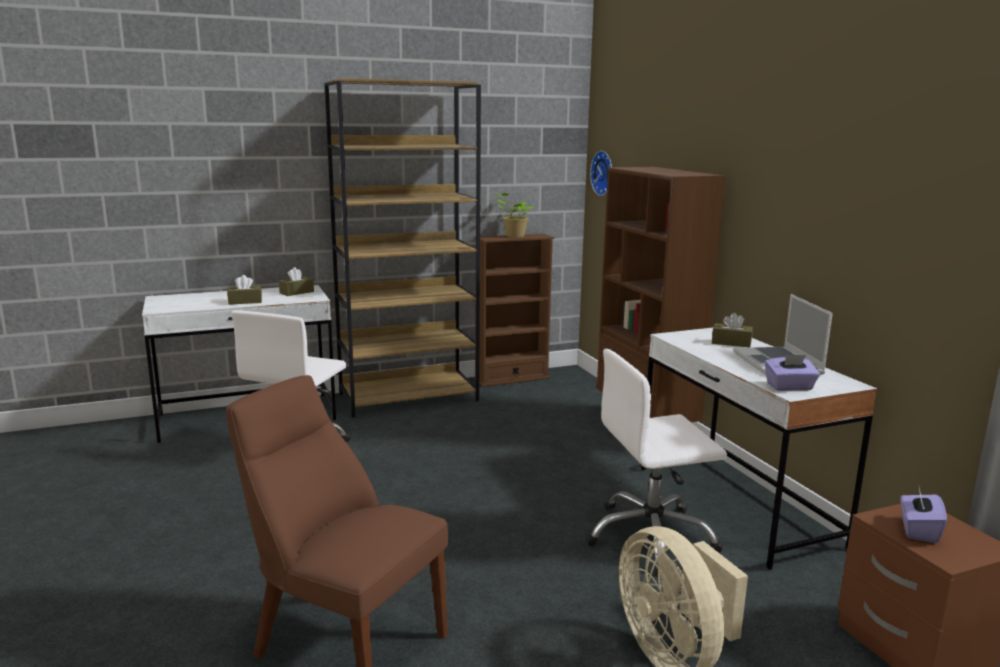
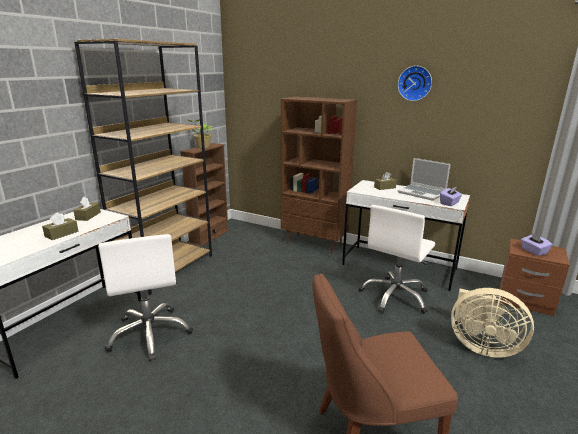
camera: 40 degrees left, 5 degrees up
(604, 173) = (245, 101): wall clock -> wall clock (415, 83)

